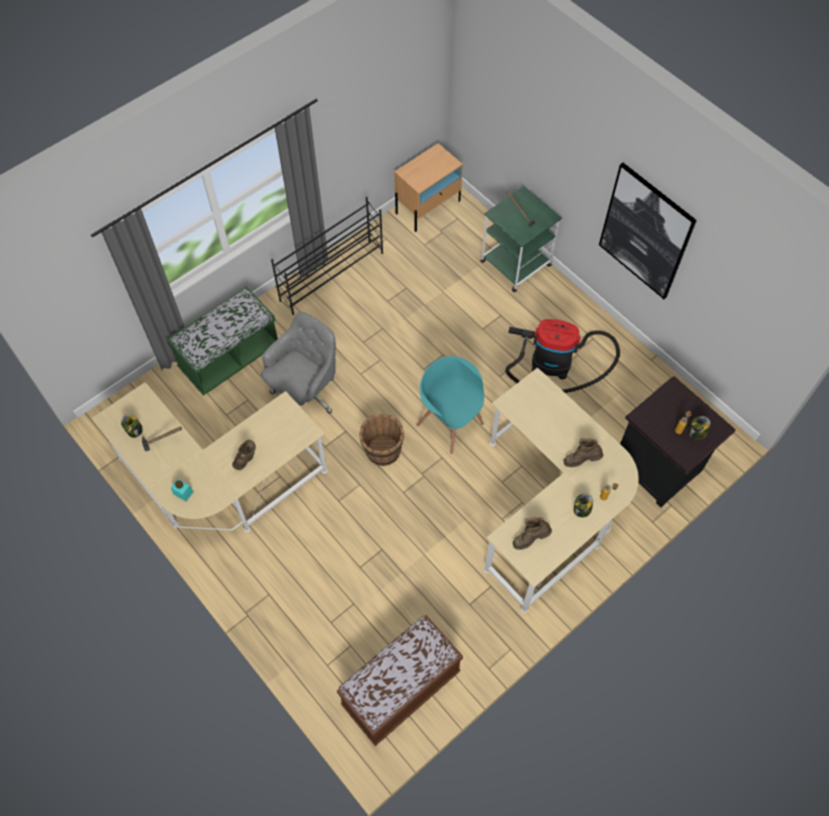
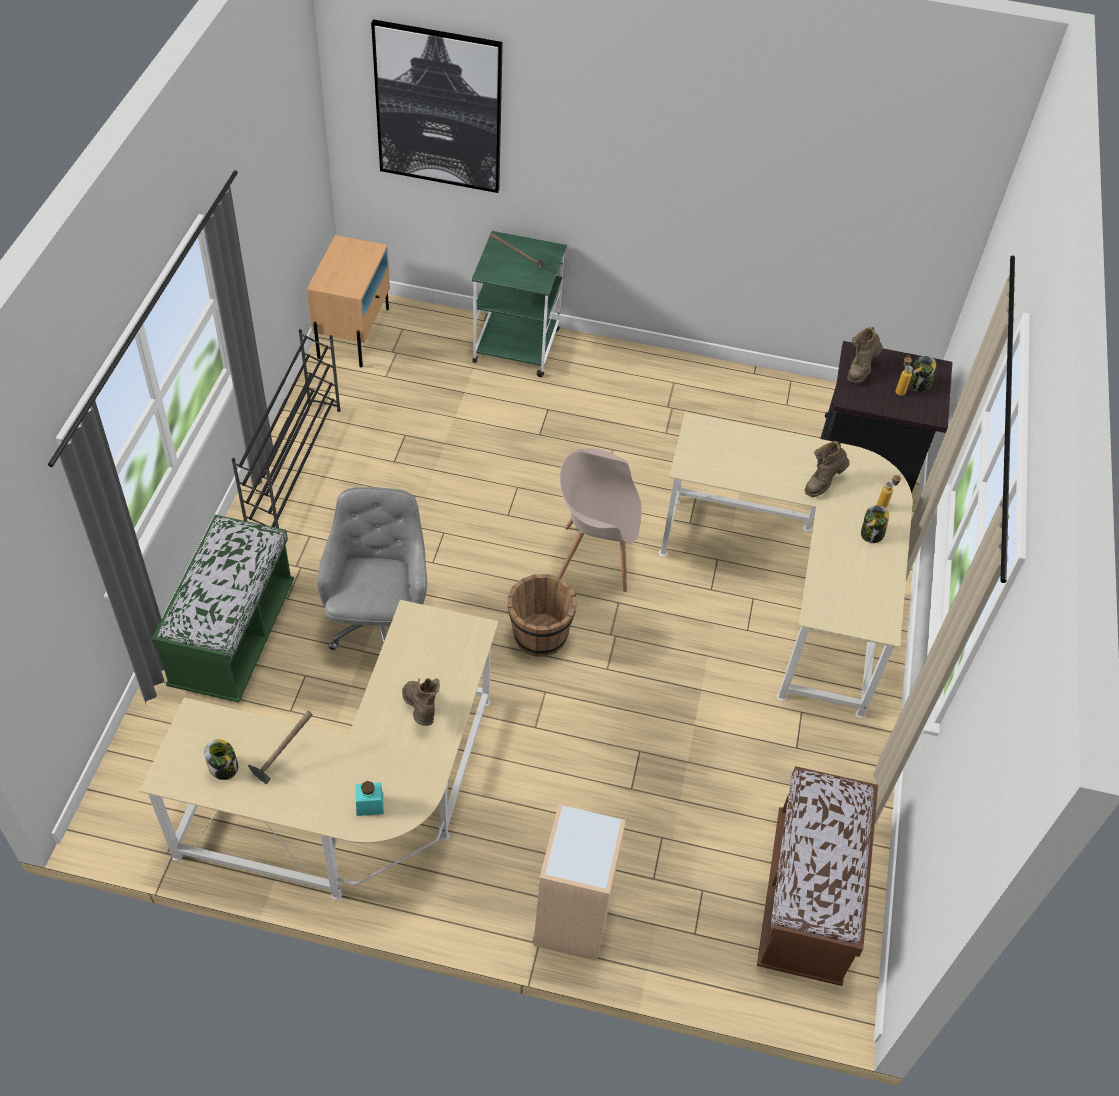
camera: 40 degrees left, 10 degrees down
(273, 614) = (572, 919): none -> bookcase
(449, 423) = (593, 559): turquoise chair -> beige chair
(530, 539) = (847, 597): brown boot -> brown boot (860, 369)
(556, 363) = (657, 429): vacuum cleaner -> none
(645, 232) = (710, 192): picture -> picture (439, 108)

